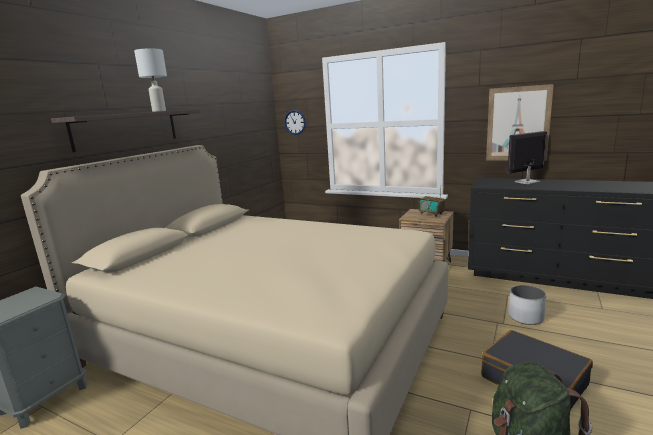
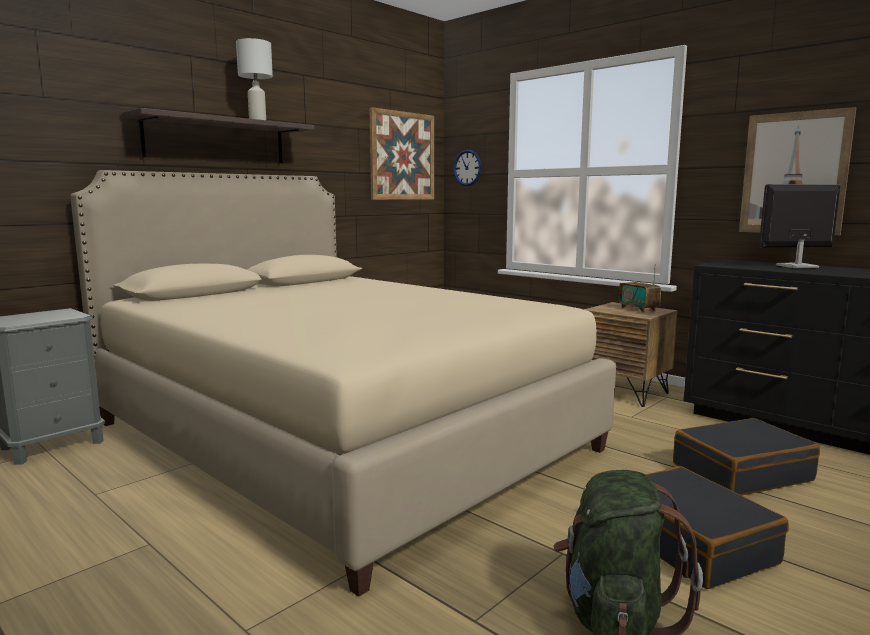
camera: 15 degrees right, 5 degrees down
(251, 119) = (402, 156): none -> picture
(525, 317) = (741, 472): white planter -> black suitcase

